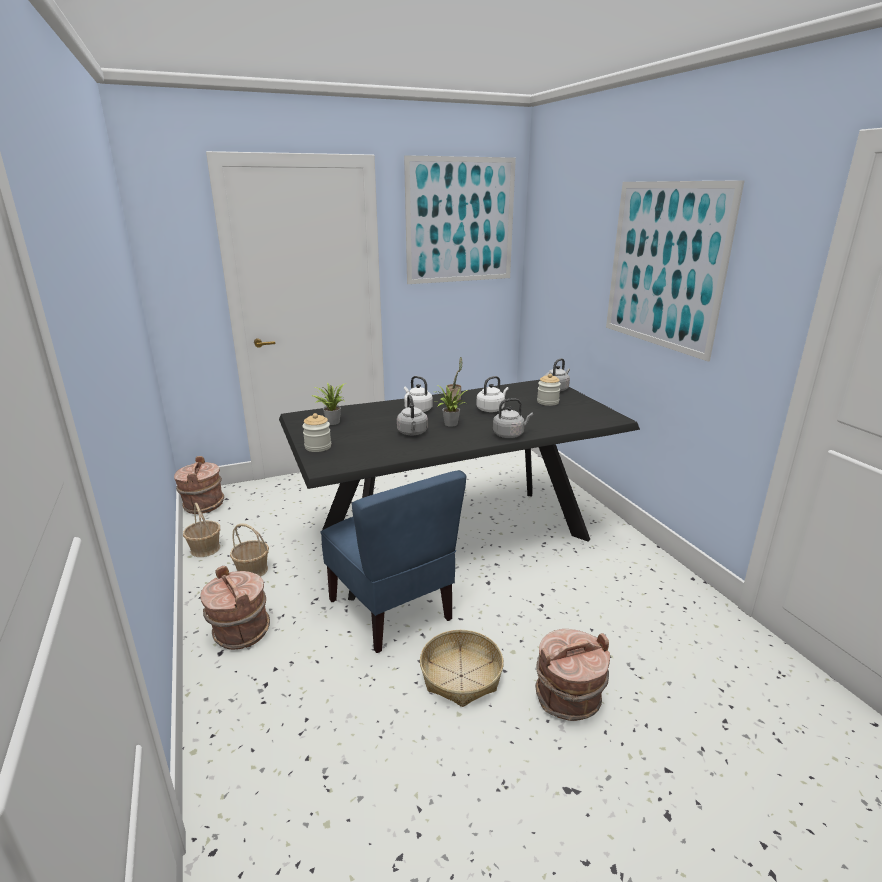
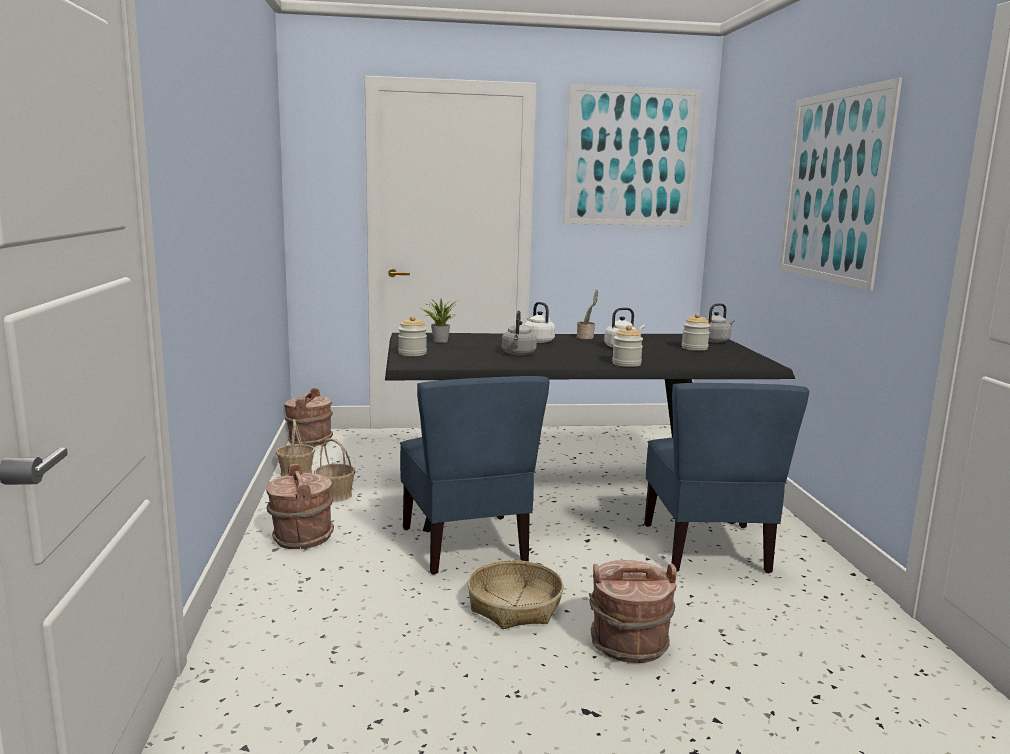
camera: 15 degrees right, 10 degrees down
(450, 424) = (564, 352): potted plant -> none
(510, 434) = (626, 364): grey kettle -> jar
(581, 572) = (707, 548): none -> blue chair

